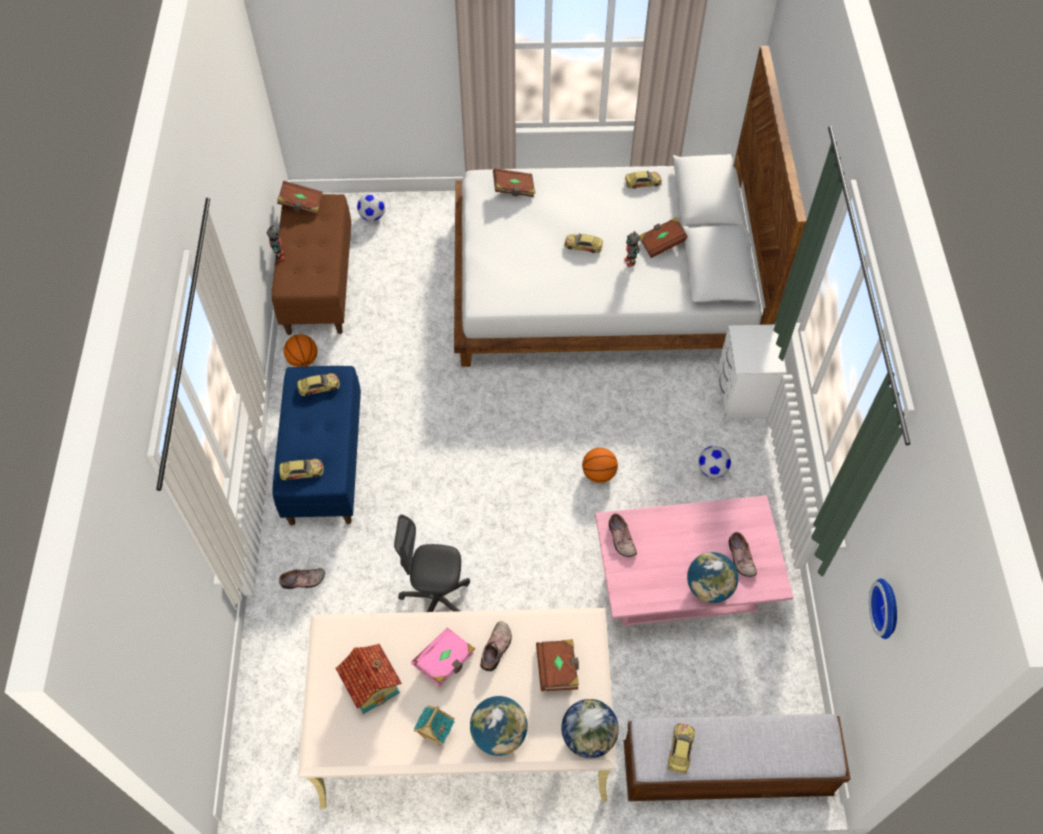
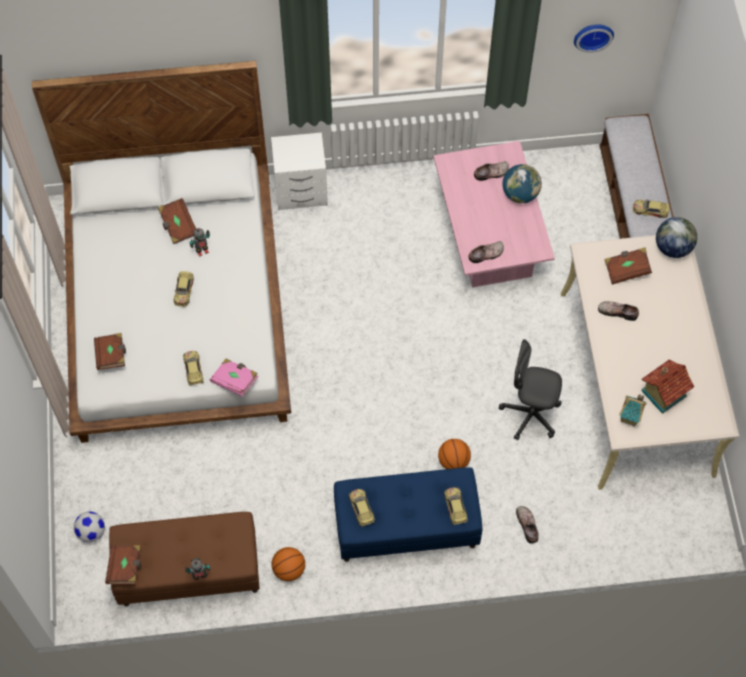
camera: 95 degrees left, 5 degrees up
(435, 734) = (691, 345): toy house -> toy house (630, 418)
(436, 600) = (530, 415): grey office chair -> grey office chair turned 105 degrees clockwise
(445, 661) = (634, 345): pink book -> pink book (235, 380)
(499, 734) = (682, 304): globe -> none
(599, 474) = (394, 299): basketball -> basketball (453, 461)
(643, 182) = (98, 243): toy car -> toy car (193, 369)
(712, 470) = (381, 215): football -> none

